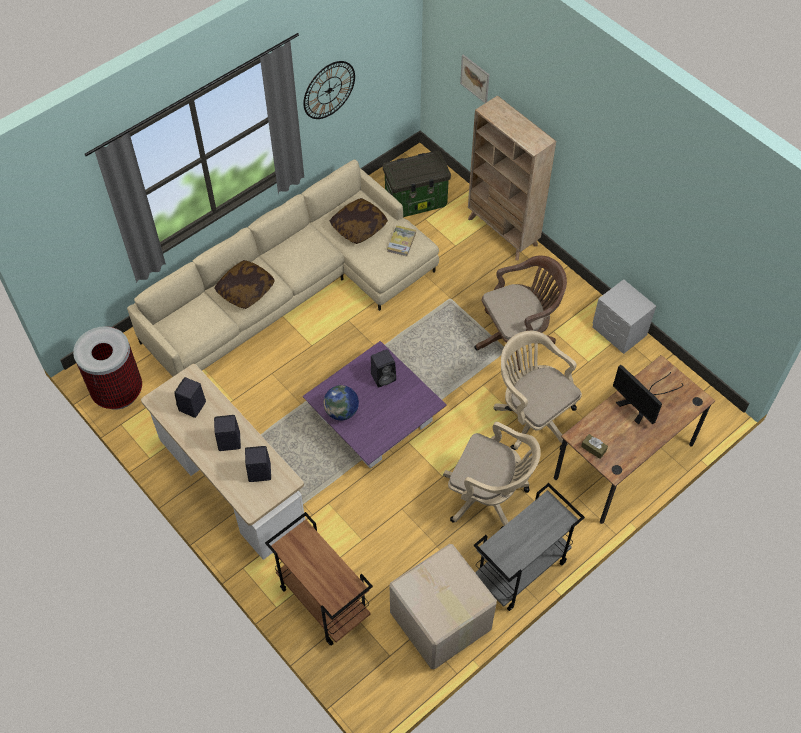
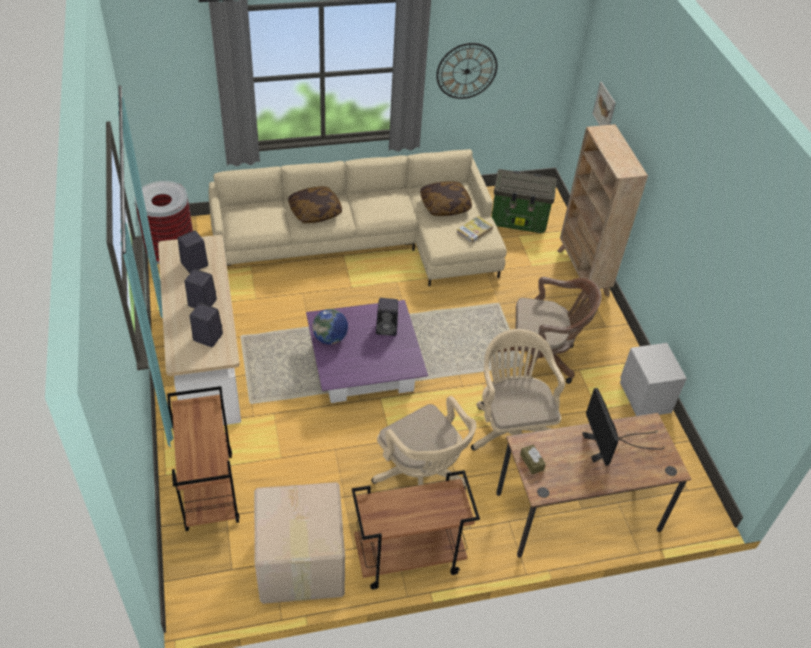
camera: 25 degrees right, 10 degrees down
(520, 571) = (408, 558): grey cart -> brown cart

